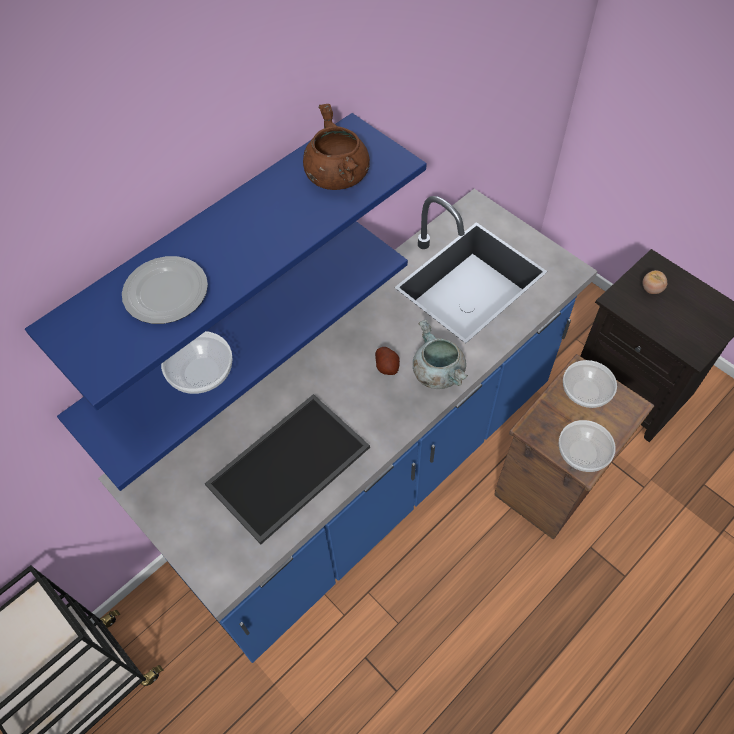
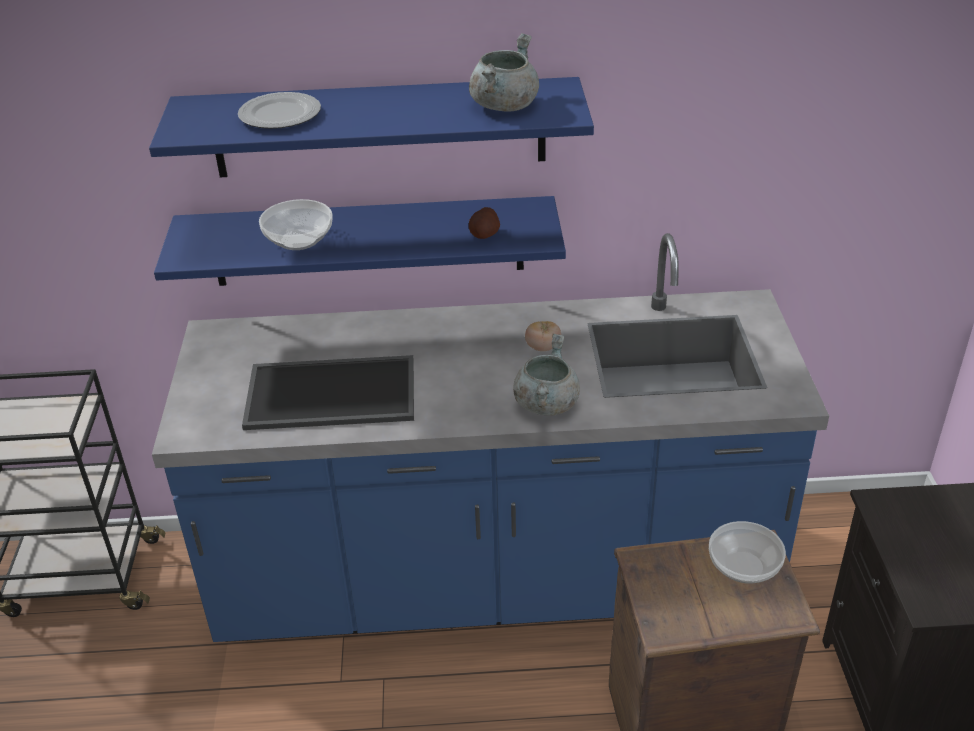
camera: 40 degrees right, 20 degrees down
(337, 176) = (504, 105): brown cooking pot -> grey cooking pot
(387, 366) = (505, 374): potato -> potato (485, 234)
(583, 453) = (675, 617): bowl -> none
(651, 289) = (939, 517): tomato -> tomato (543, 347)

